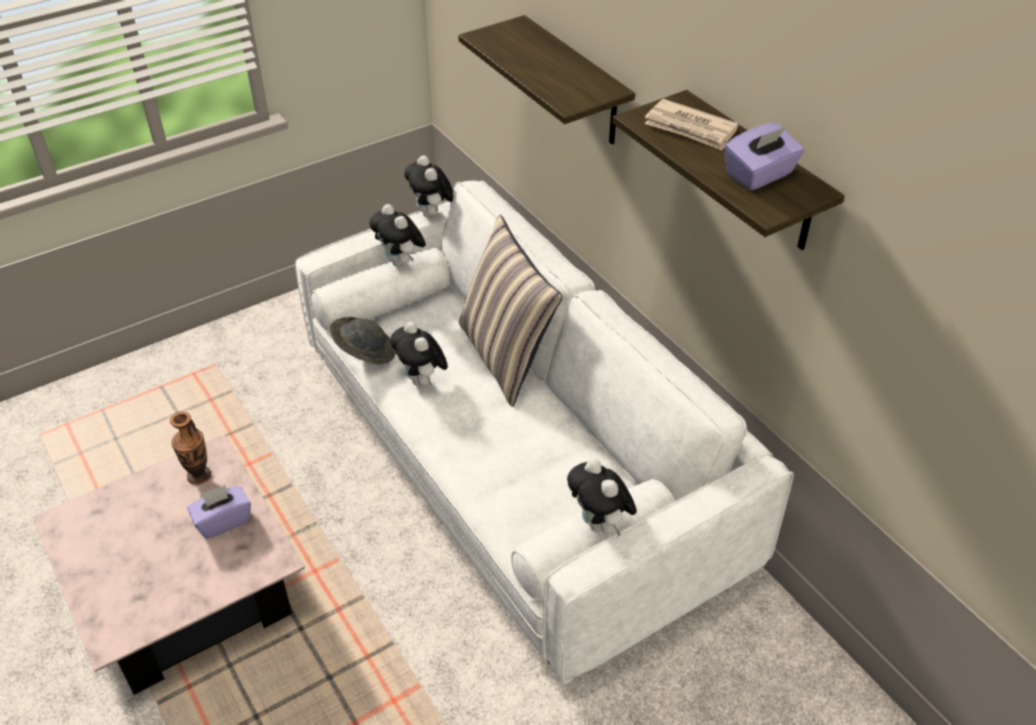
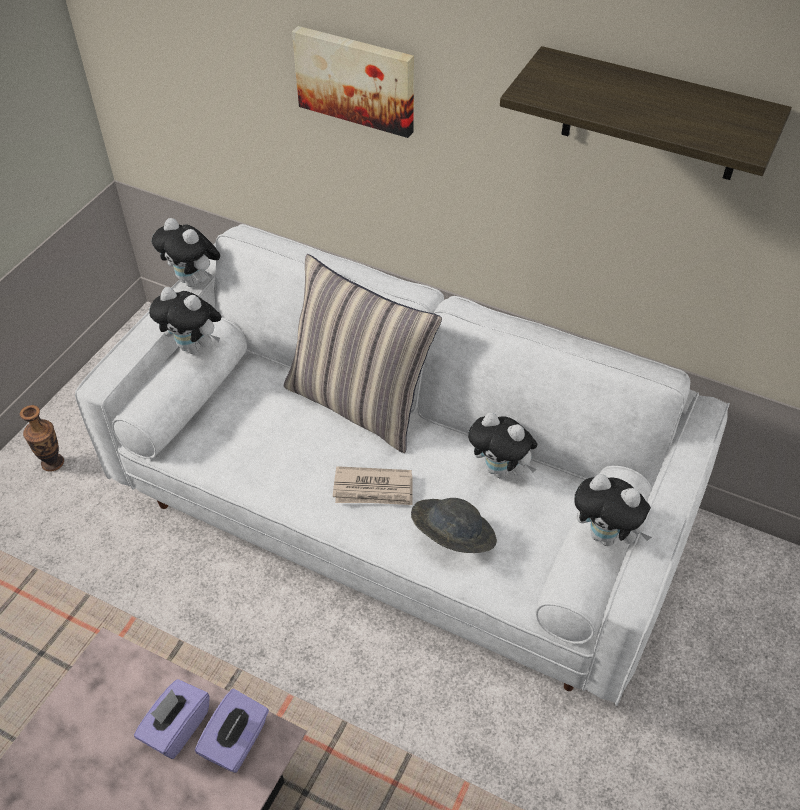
camera: 30 degrees left, 5 degrees up
(199, 476) = (108, 690): vase -> vase (52, 463)
(364, 352) = (208, 462): grey hat -> grey hat (452, 537)
(422, 381) = (294, 466): plush toy -> plush toy (501, 470)
(575, 83) = (356, 79): shelf -> picture
(690, 128) = (589, 86): newspaper -> newspaper (373, 489)
(760, 175) = (702, 113): purple tissue box -> purple tissue box (237, 742)

